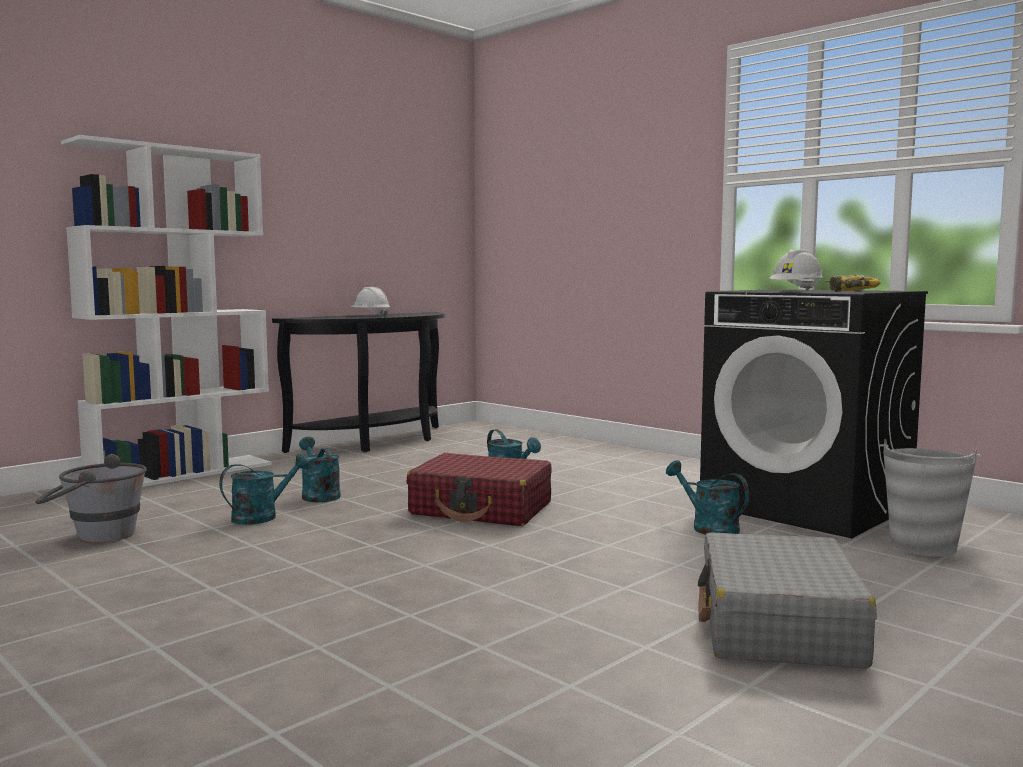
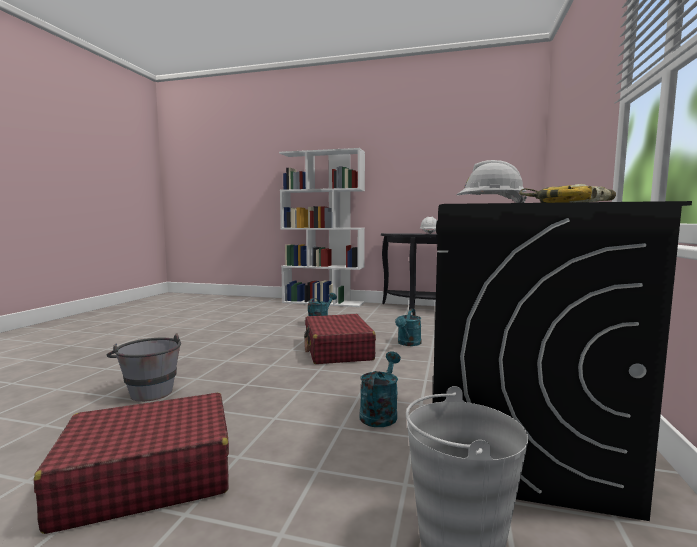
camera: 60 degrees right, 0 degrees up
(94, 536) = (228, 314): grey bucket -> grey bucket (149, 390)
(262, 516) = (276, 324): turquoise watering can -> none
(778, 626) = (147, 476): grey suitcase -> red suitcase

